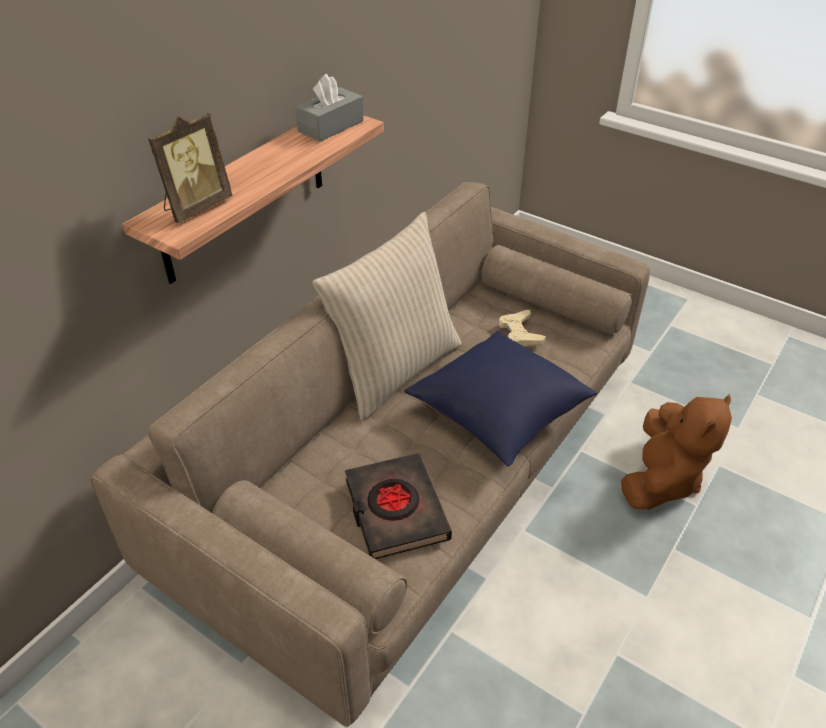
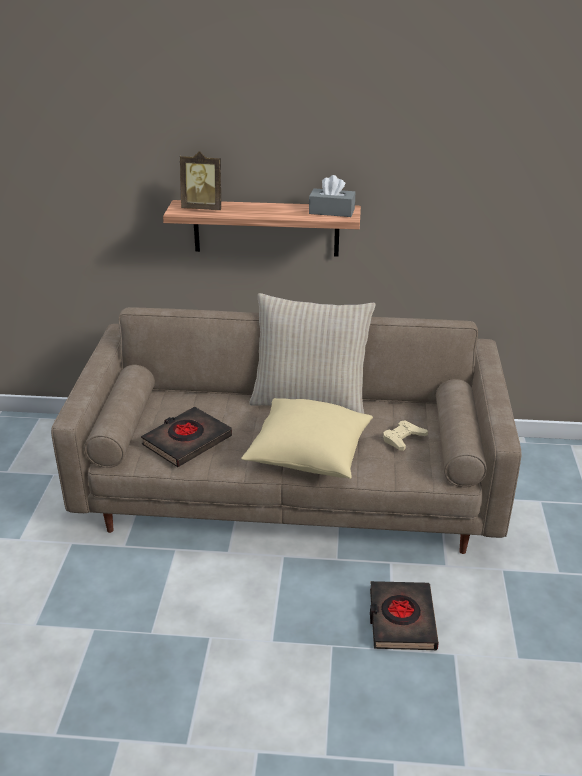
camera: 60 degrees right, 10 degrees down
(499, 414) = (308, 456): blue pillow -> beige pillow
(661, 480) = (401, 619): brown plush toy -> black book

